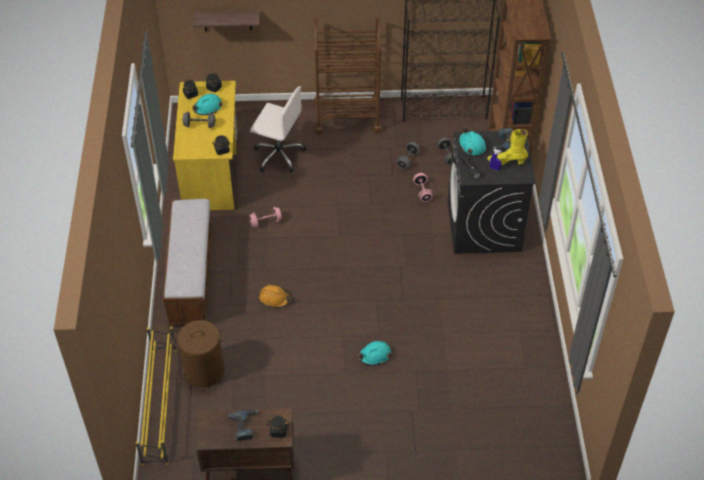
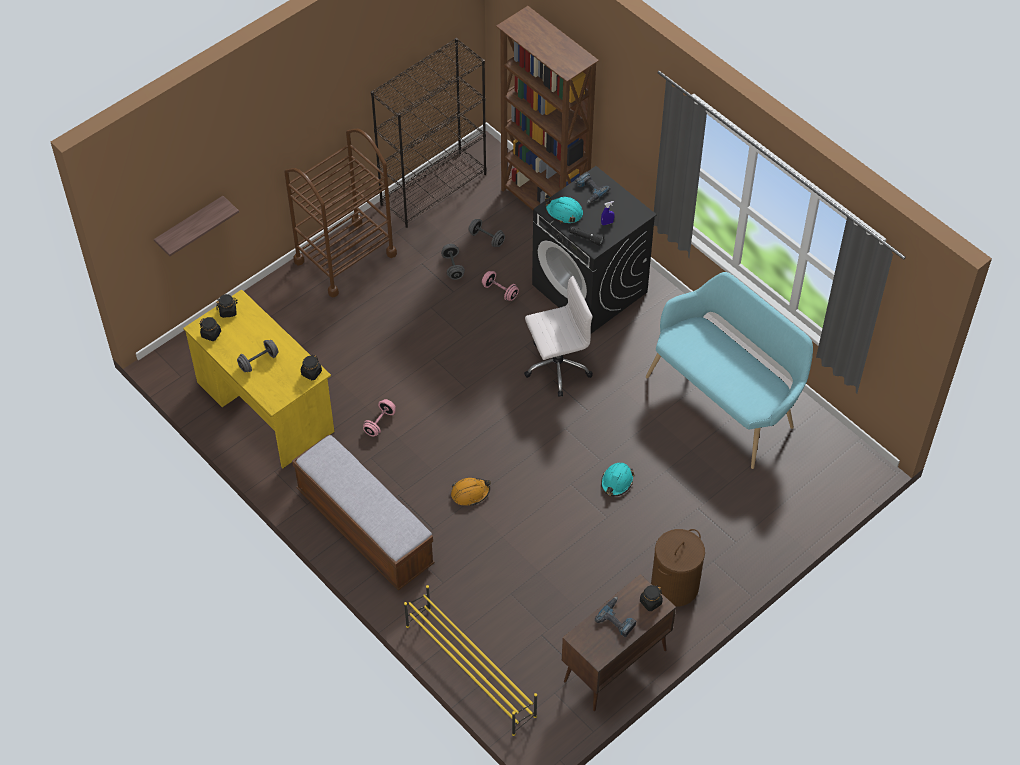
camera: 40 degrees left, 5 degrees up
(204, 371) = (477, 608): brown laundry basket -> brown laundry basket (675, 585)
(207, 108) = (246, 337): turquoise hard hat -> none
(278, 155) = (317, 344): white office chair -> white office chair (556, 367)
(505, 354) = (726, 400): none -> turquoise bench
(506, 161) = (610, 209): yellow boot -> none

